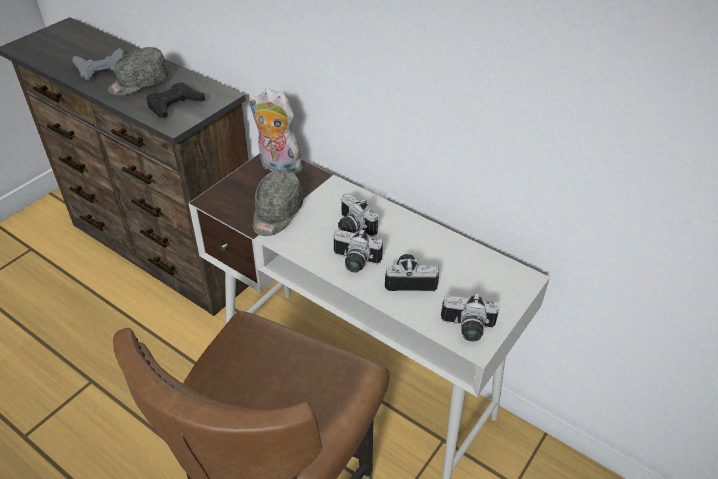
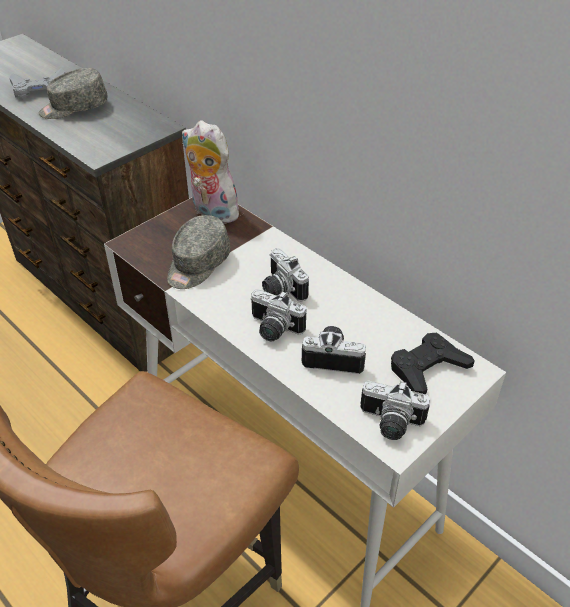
camera: 10 degrees right, 0 degrees up
(174, 105) = (105, 133): black game controller -> black game controller (427, 368)

